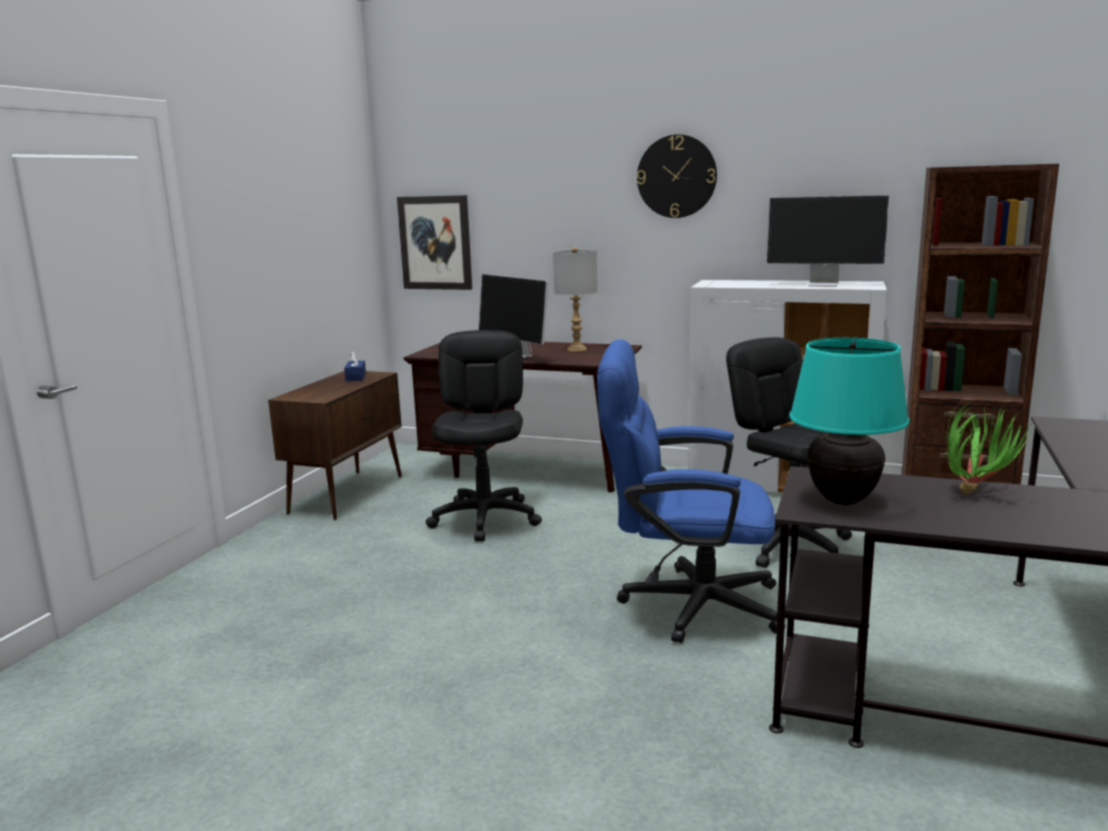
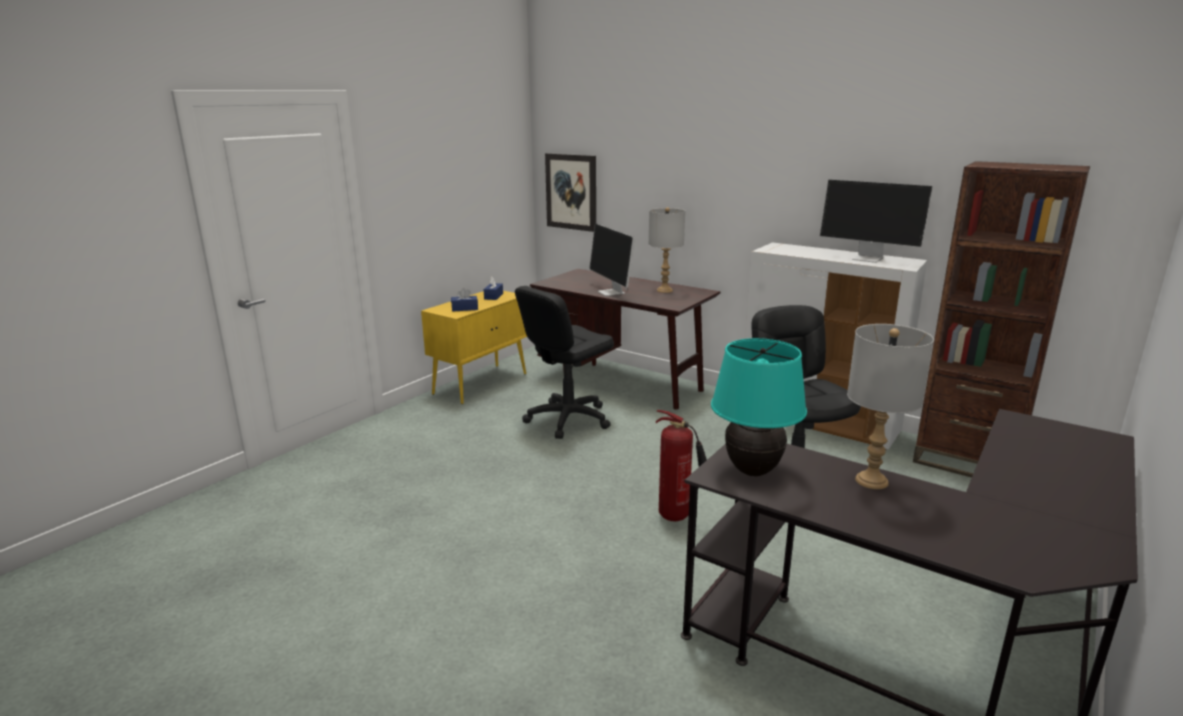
camera: 15 degrees right, 5 degrees up
(327, 392) = (464, 308): none -> blue tissue box
(348, 494) = (481, 383): brown cabinet -> yellow cabinet
(485, 519) = (568, 419): black office chair -> black office chair turned 150 degrees counterclockwise
(676, 176) = (758, 152): wall clock -> none
(685, 604) = (678, 517): blue office chair -> fire extinguisher
(976, 492) = (872, 481): potted plant -> grey table lamp

